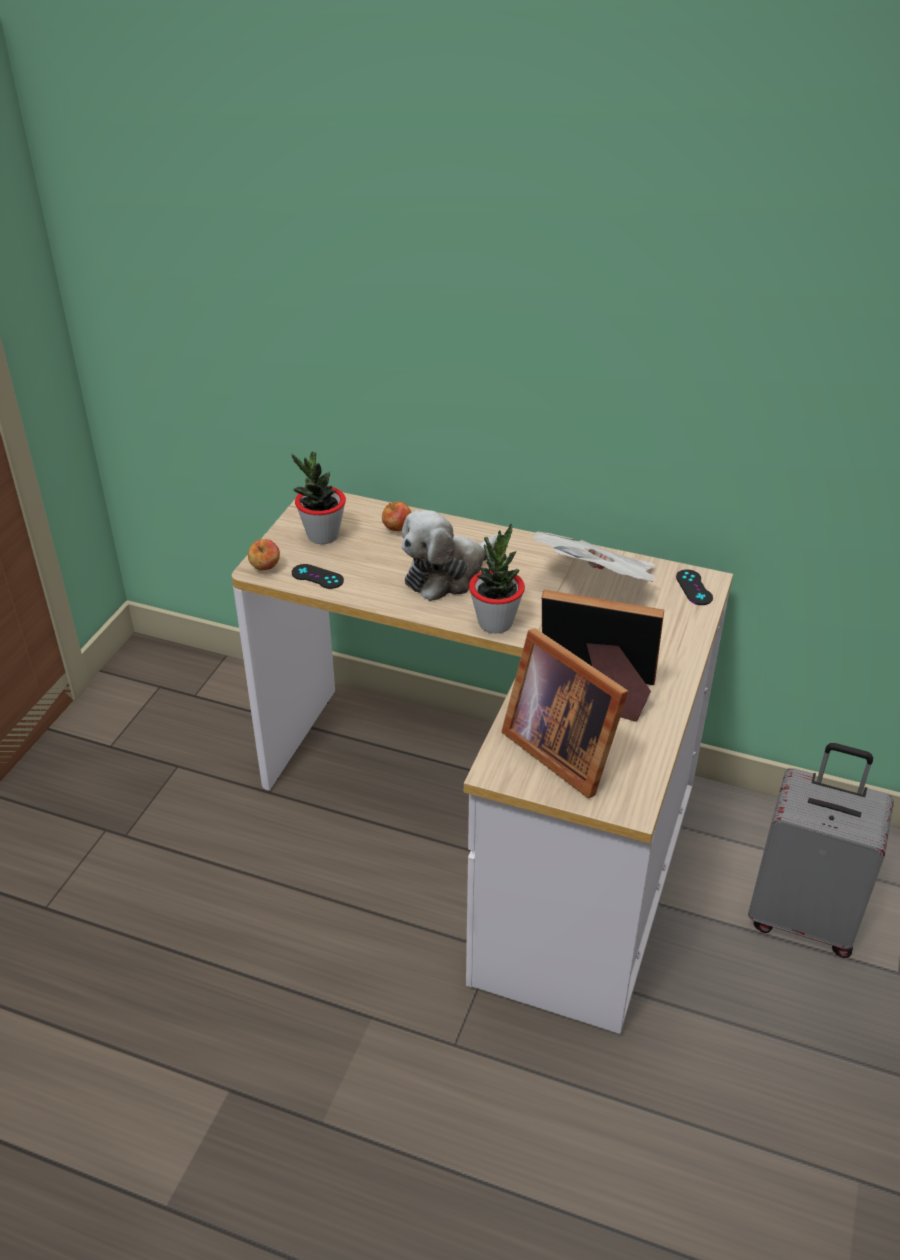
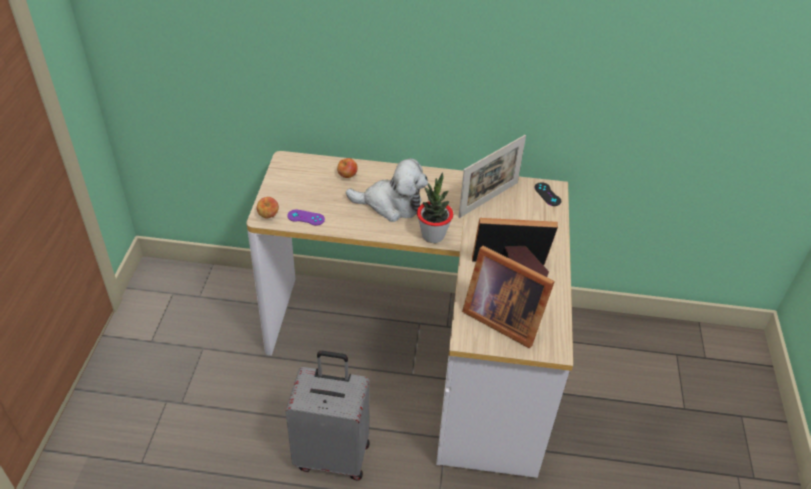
camera: 15 degrees left, 5 degrees up
(317, 577) = (306, 217): black game controller -> purple game controller
(322, 535) = (299, 187): potted plant -> none
(448, 574) = (391, 204): plush toy -> plush toy turned 120 degrees counterclockwise
(598, 584) = (488, 199): newspaper -> picture frame
(803, 916) = (622, 383): grey suitcase -> grey suitcase (333, 455)

